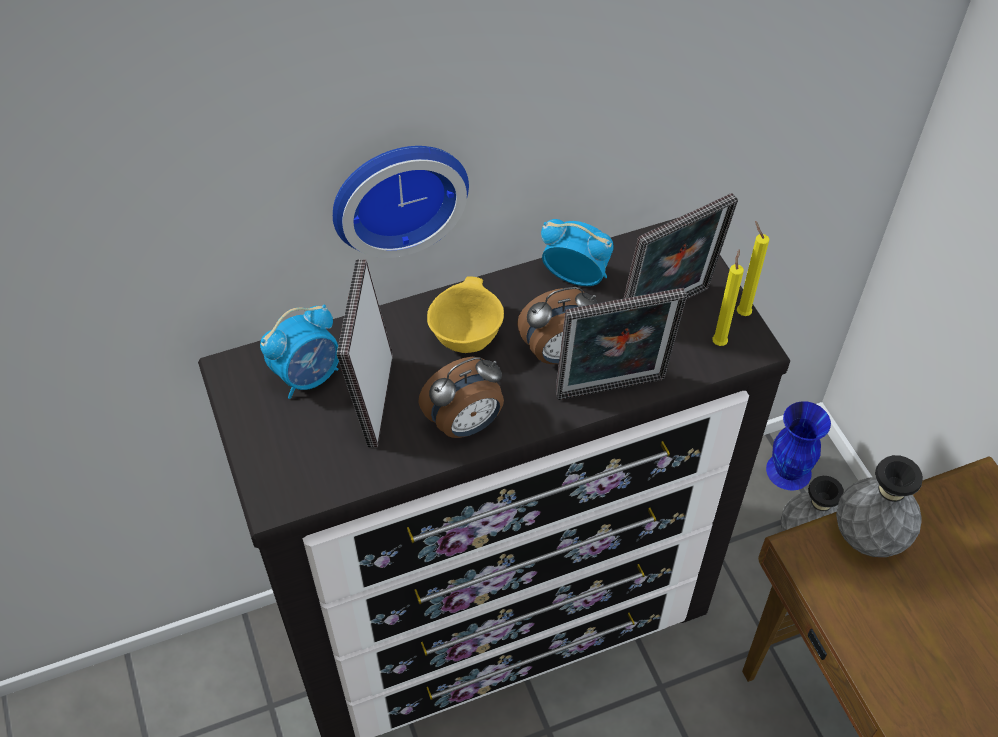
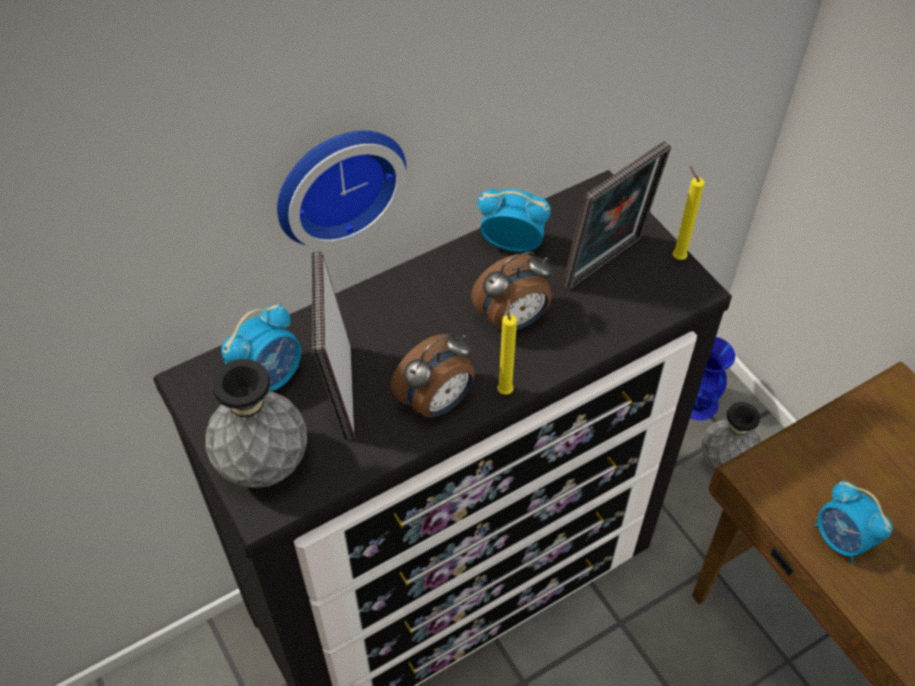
camera: 10 degrees left, 0 degrees up
(465, 337) = (418, 317): yellow bowl -> none
(612, 392) = (572, 350): picture frame -> none
(719, 341) = (662, 287): yellow candle -> yellow candle (505, 389)
(867, 537) = (809, 454): grey vase -> grey vase (263, 465)
(881, 631) = (841, 540): none -> alarm clock

